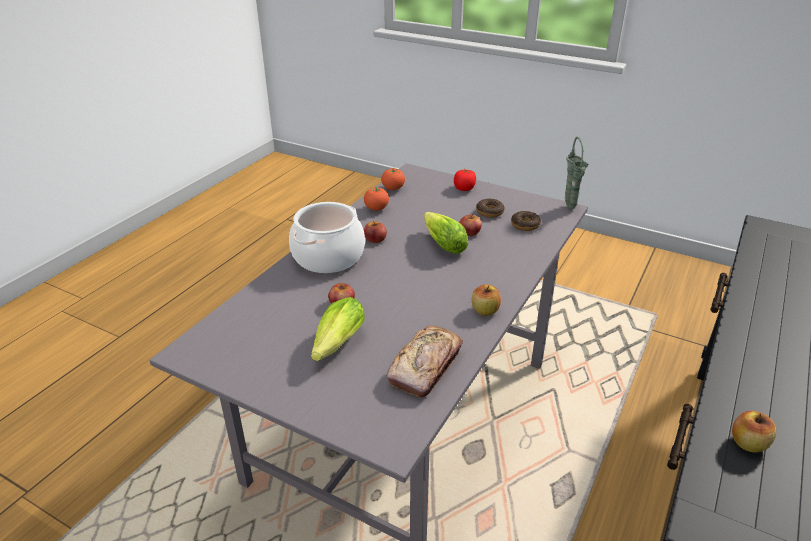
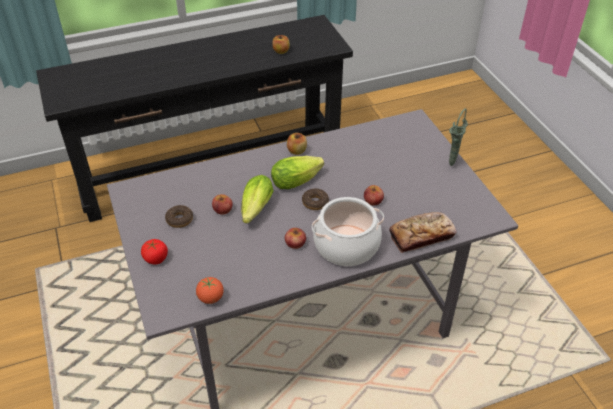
camera: 140 degrees left, 10 degrees up
(335, 346) = (402, 175): lettuce -> lettuce (298, 180)
(376, 209) = (256, 278): tomato -> none
(426, 367) = (365, 140): bread -> bread (421, 236)
(525, 225) = (177, 193): donut -> donut (315, 202)
(570, 209) = (123, 188): green vase -> green vase (452, 162)

